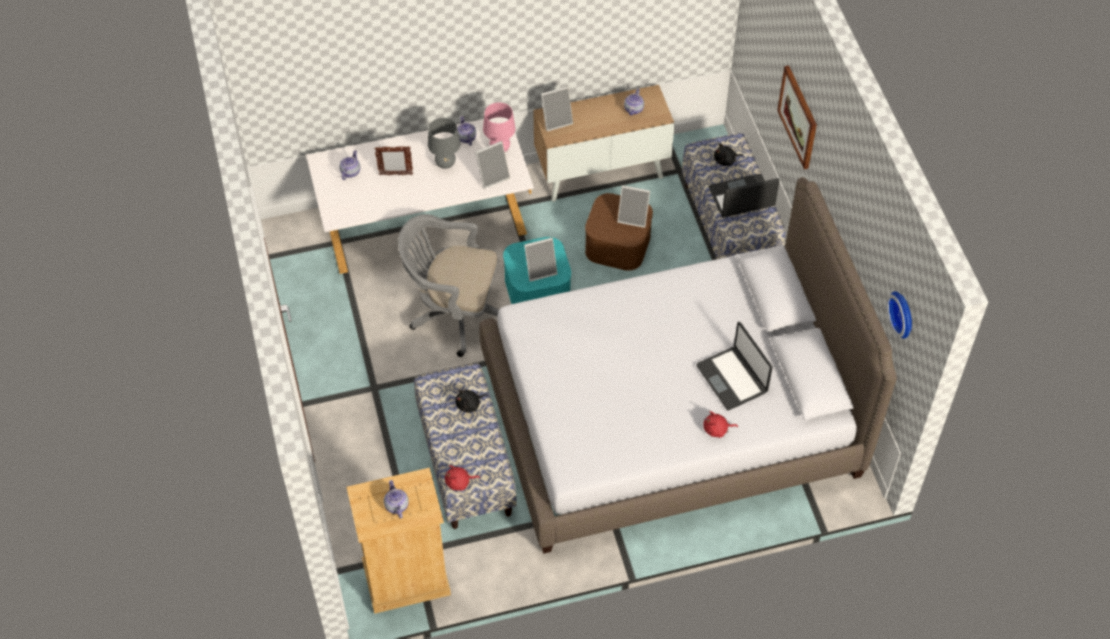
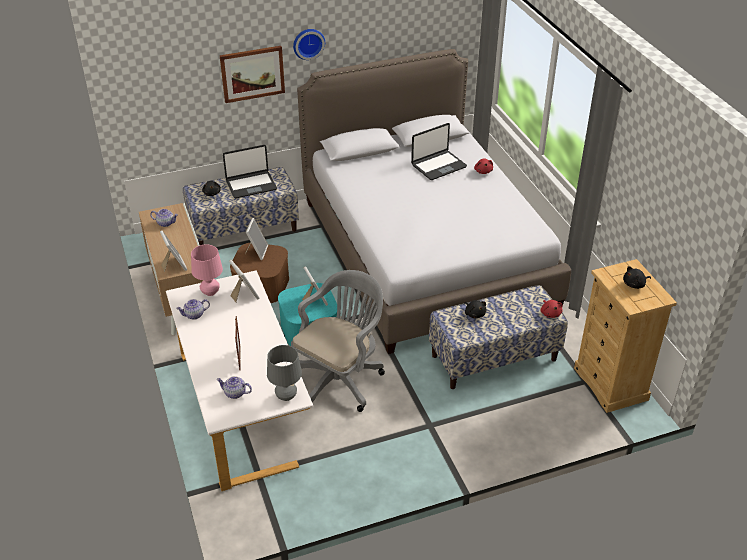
camera: 95 degrees left, 15 degrees down
(396, 505) = (635, 284): teapot -> black plush toy
(445, 164) = (227, 326): grey table lamp -> grey table lamp (286, 396)
(454, 313) = (341, 378): grey office chair -> grey office chair turned 150 degrees counterclockwise
(742, 198) = (251, 185): laptop -> laptop turned 90 degrees counterclockwise
(903, 314) = (443, 21): wall clock -> wall clock (308, 43)

